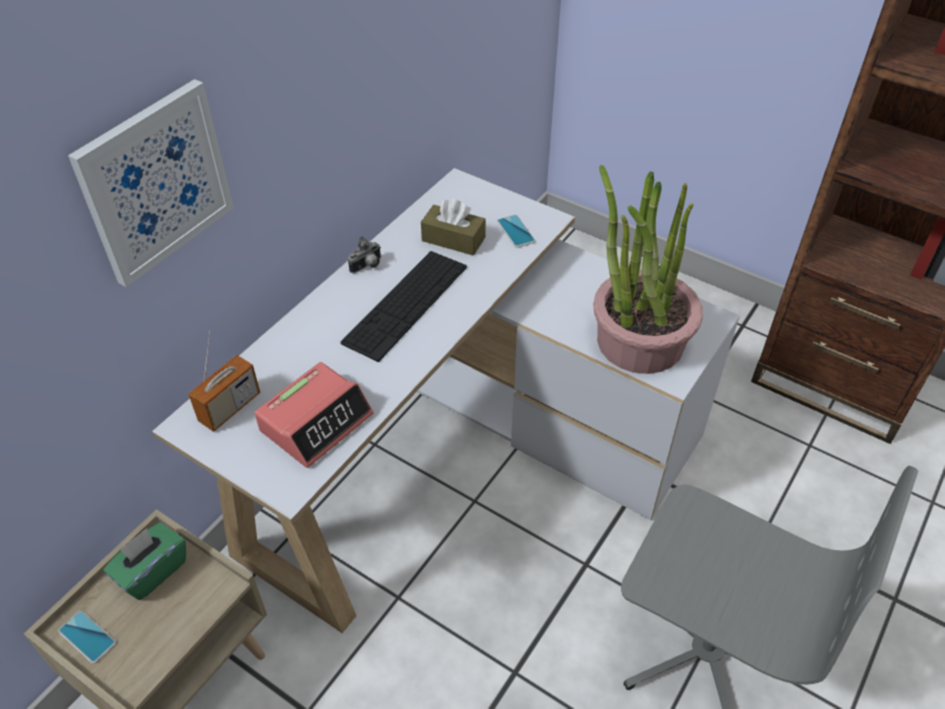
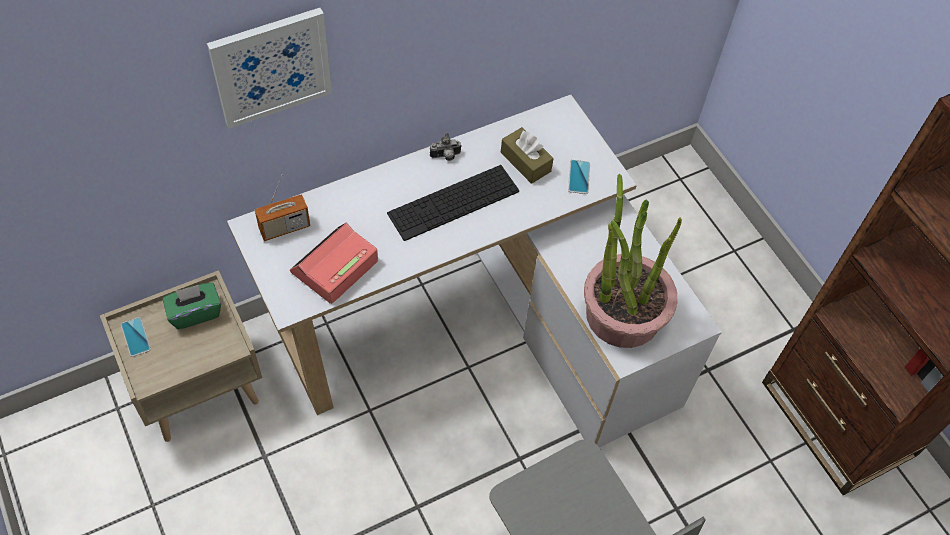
camera: 25 degrees right, 10 degrees up
(316, 422) = (334, 267): alarm clock -> alarm clock turned 150 degrees clockwise

